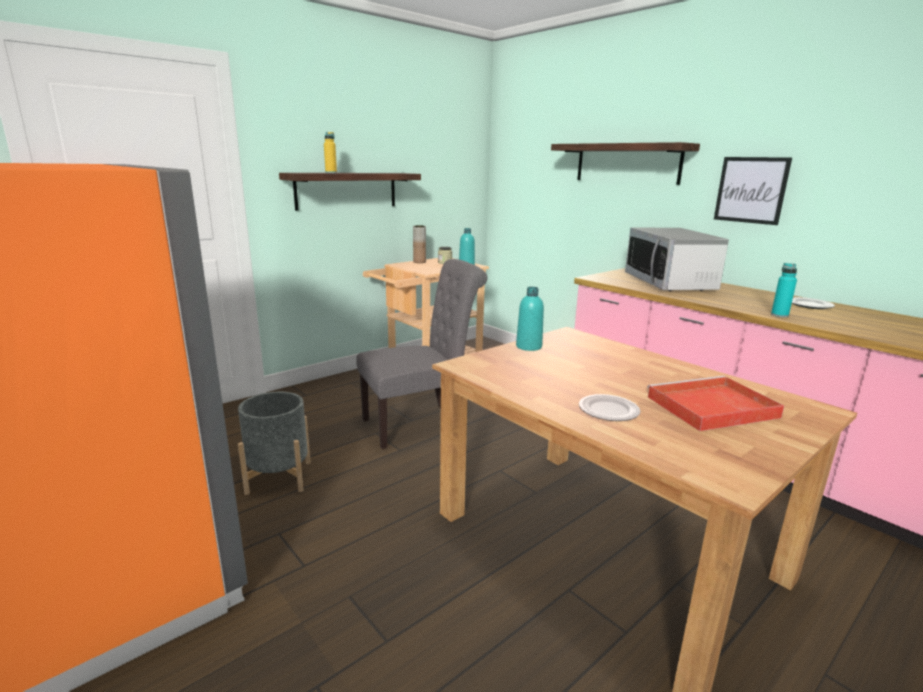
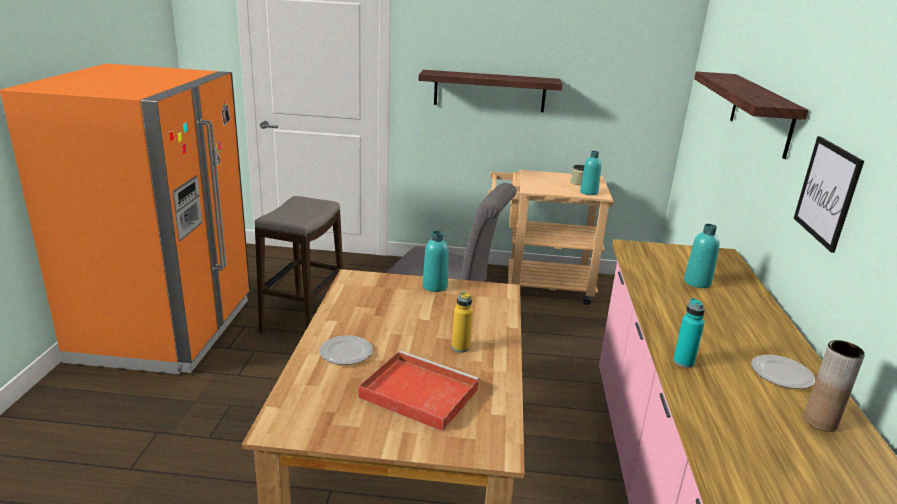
camera: 45 degrees right, 5 degrees up
(279, 477) = (304, 318): grey planter -> stool
(331, 173) = (461, 75): yellow bottle -> yellow bottle (460, 347)
(419, 262) = (556, 175): brown vase -> brown vase (820, 422)
(669, 283) = (697, 282): microwave -> turquoise bottle

